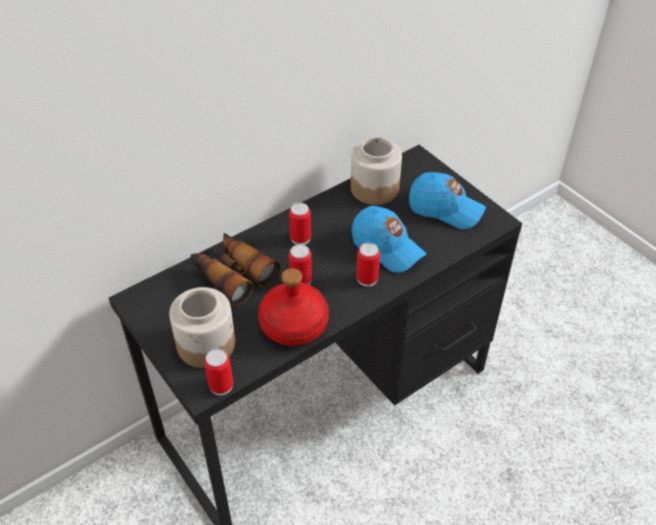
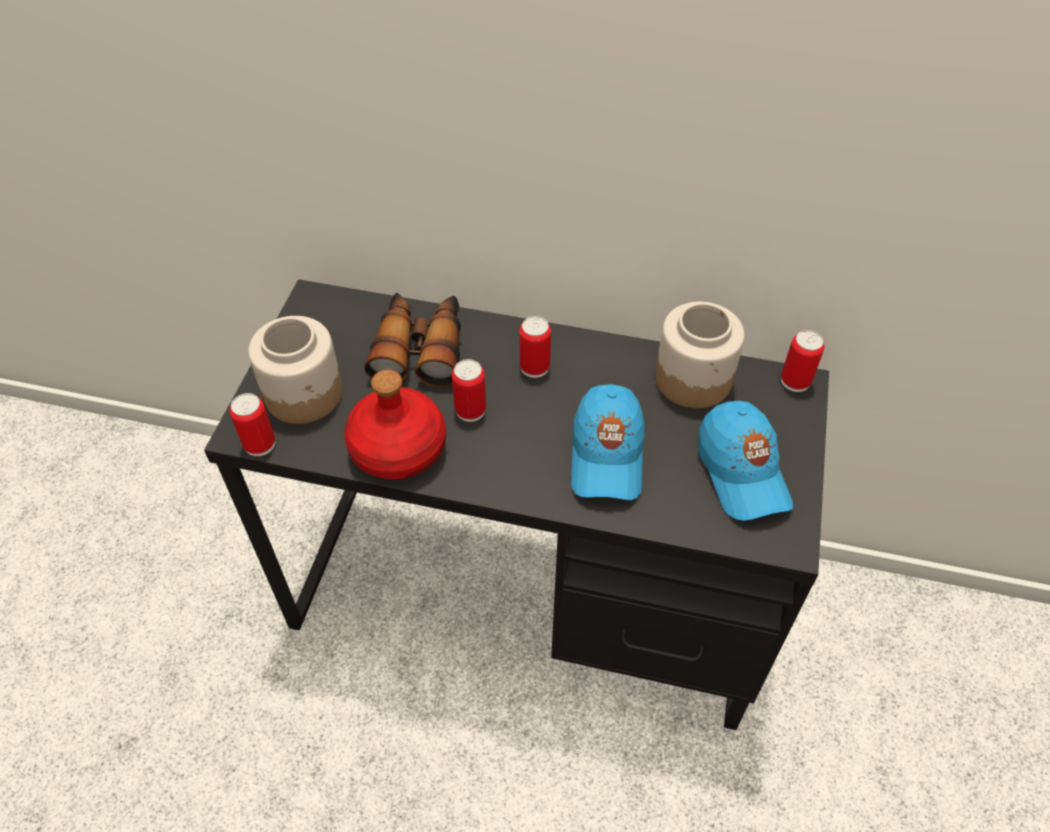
camera: 50 degrees right, 5 degrees up
(367, 278) = (535, 469): can -> can (795, 380)

